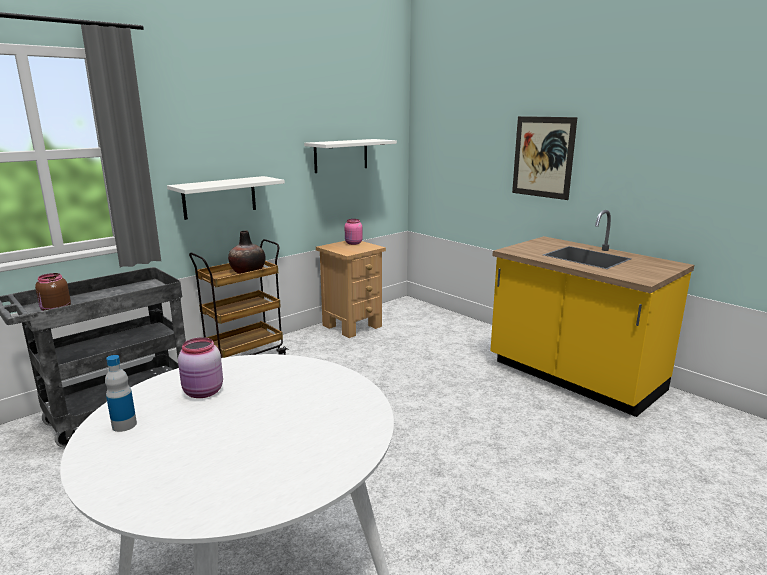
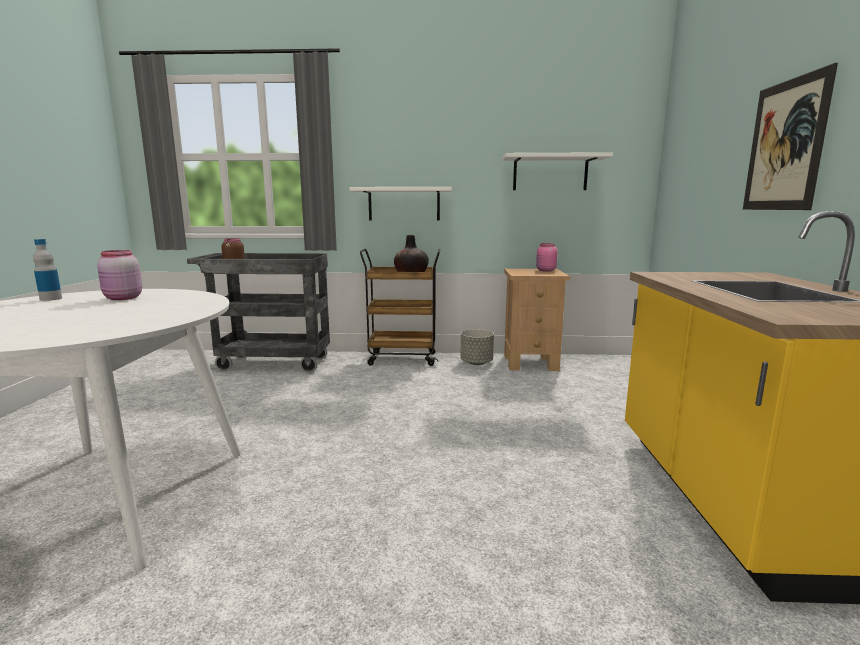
camera: 45 degrees right, 5 degrees down
(314, 340) = (476, 363): none -> grey planter

